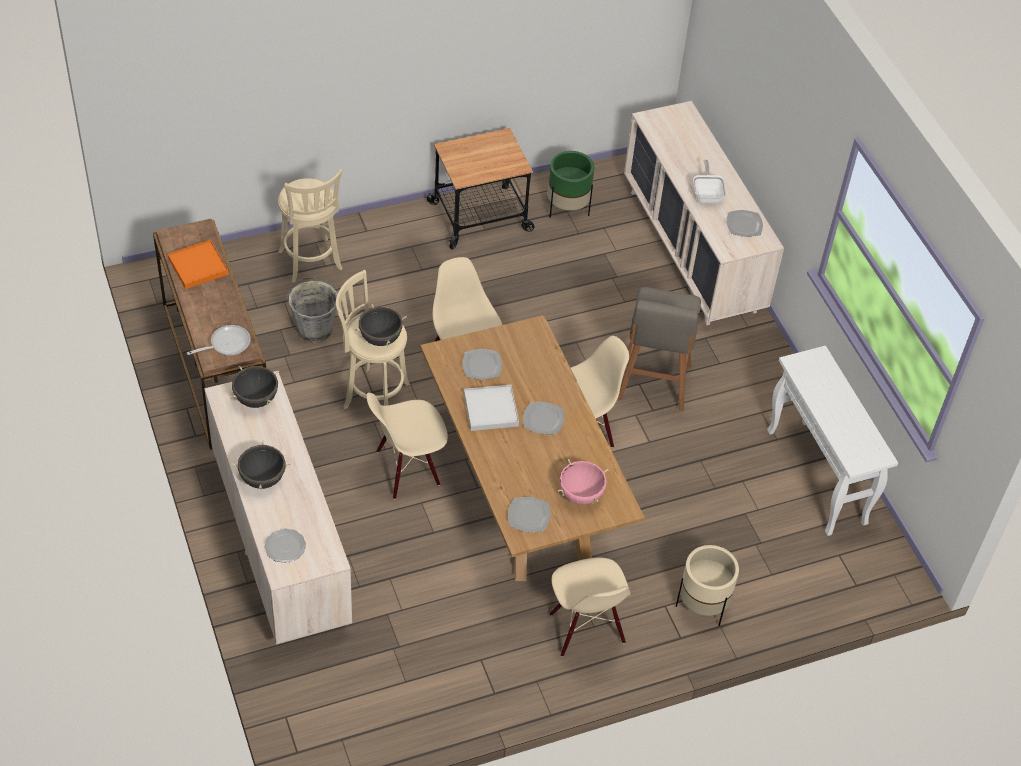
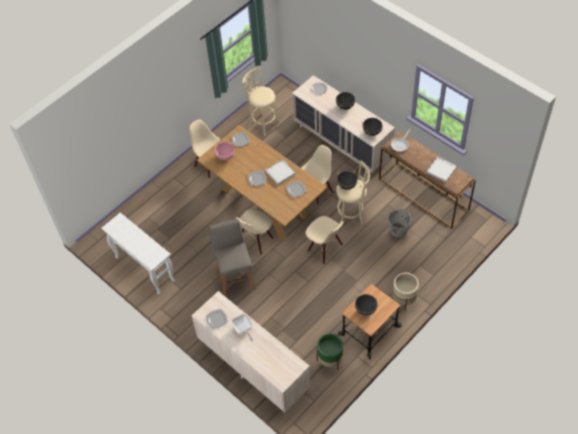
camera: 160 degrees right, 5 degrees up
(198, 266) = (441, 170): orange tray -> white tray
(311, 263) = (426, 263): beige stool -> beige stool (263, 122)
(492, 160) = (365, 309): none -> black cooking pot
(702, 606) = (171, 193): beige planter -> beige planter (404, 299)

